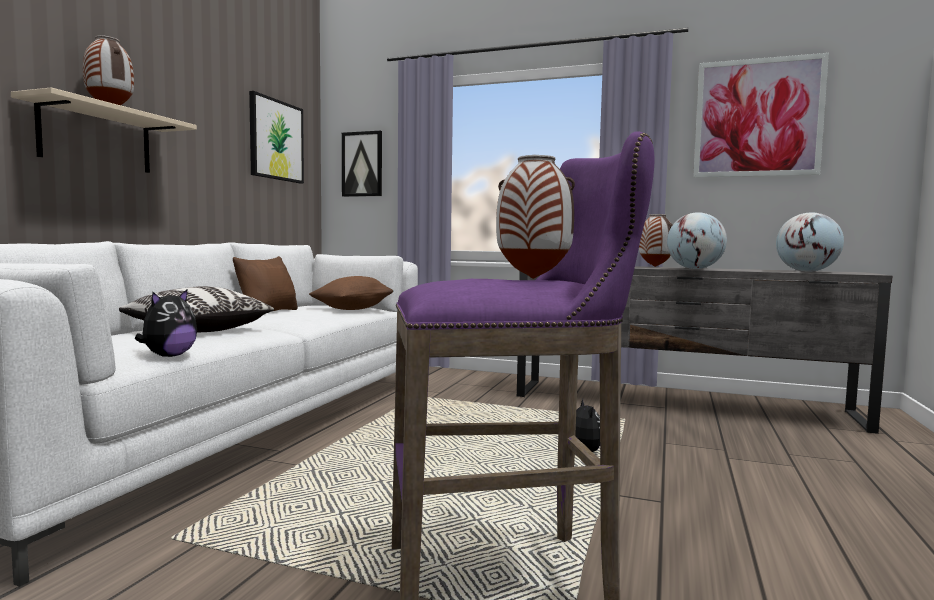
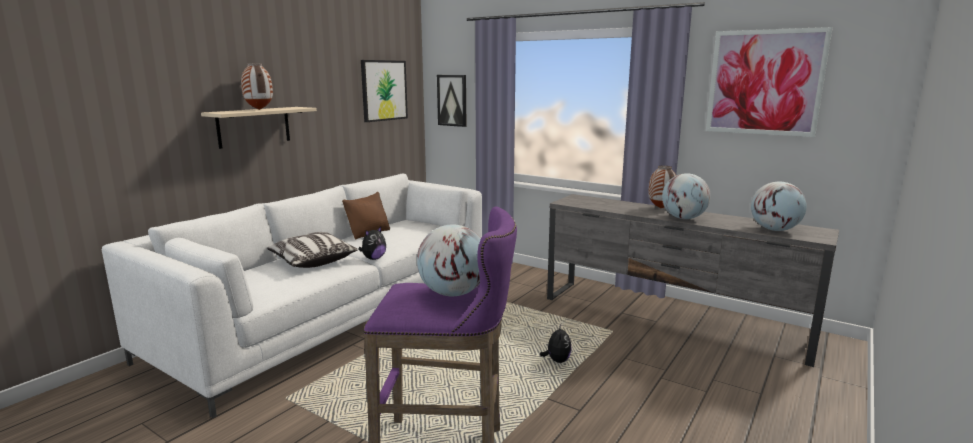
camera: 15 degrees right, 10 degrees up
(169, 356) = (285, 293): plush toy -> plush toy (373, 258)
(352, 309) = (427, 231): brown pillow -> none
(532, 278) = (453, 293): vase -> globe

